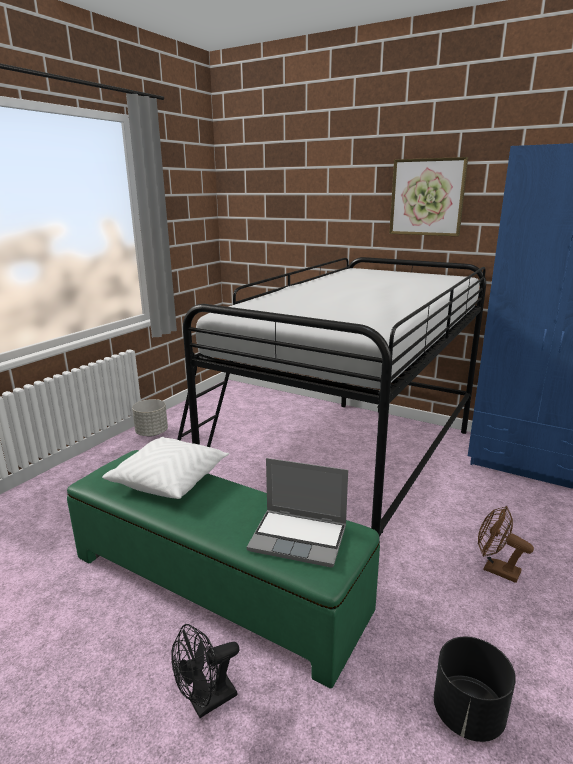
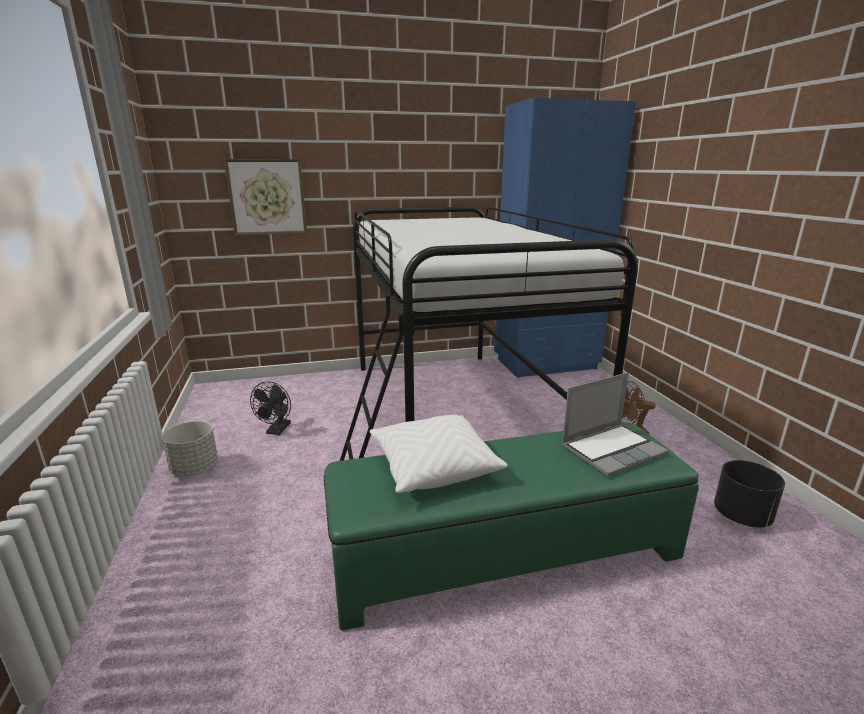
camera: 45 degrees left, 0 degrees up
(206, 702) = (648, 633): black fan -> black fan (277, 430)
(427, 197) = (427, 145): picture -> picture (267, 197)

